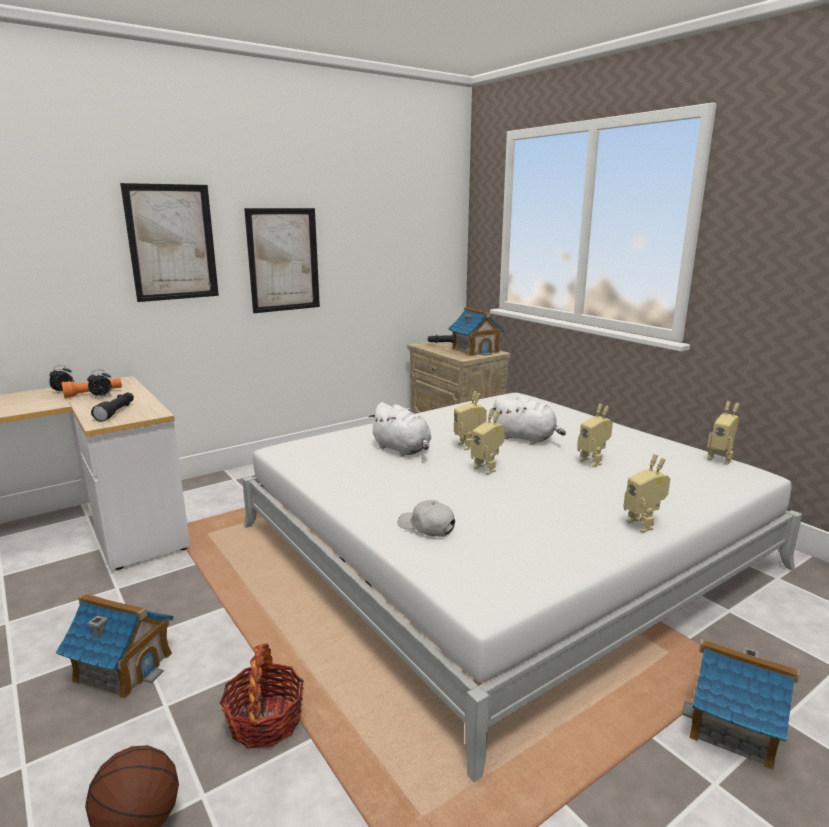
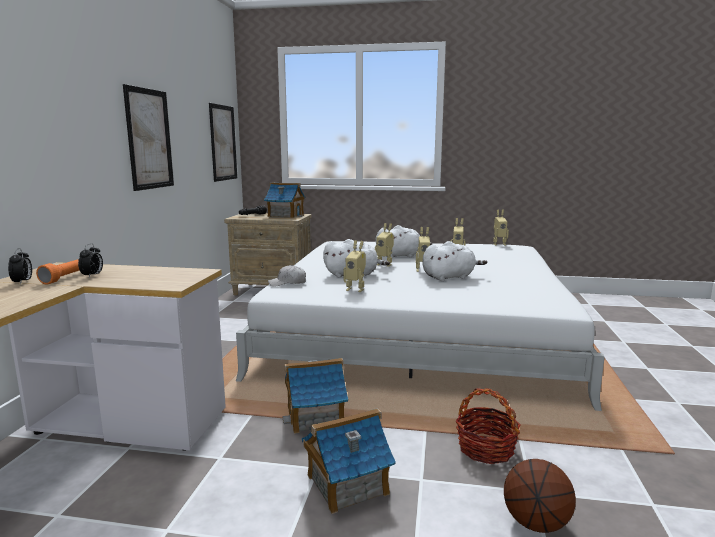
camera: 45 degrees left, 5 degrees down
(116, 412) = (158, 278): black flashlight -> none
(172, 242) = (74, 112): picture -> picture (223, 143)
(426, 527) = (467, 297): white cap -> white cap (287, 283)
(491, 491) = (450, 277): none -> white plush toy
(643, 524) = (534, 271): toy robot -> toy robot (356, 289)
(734, 727) = (619, 350): toy house -> toy house (315, 416)

